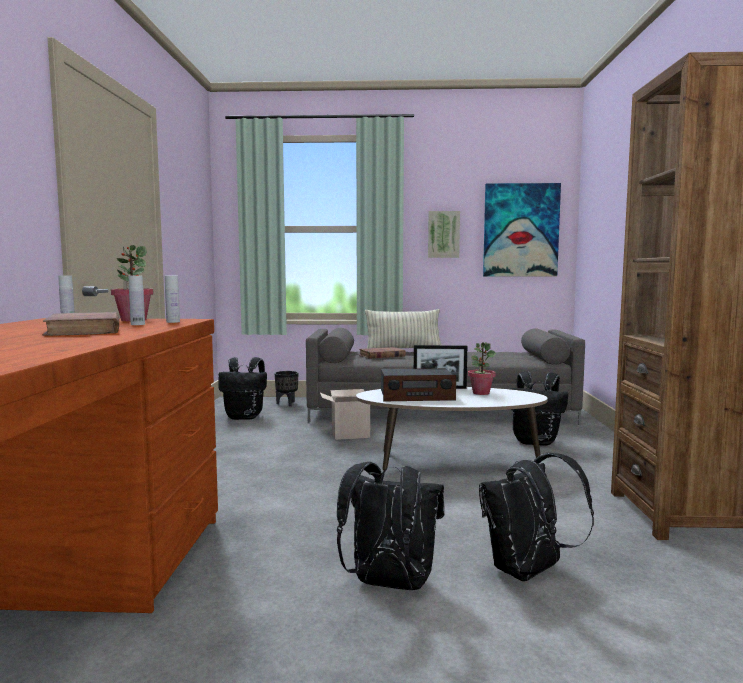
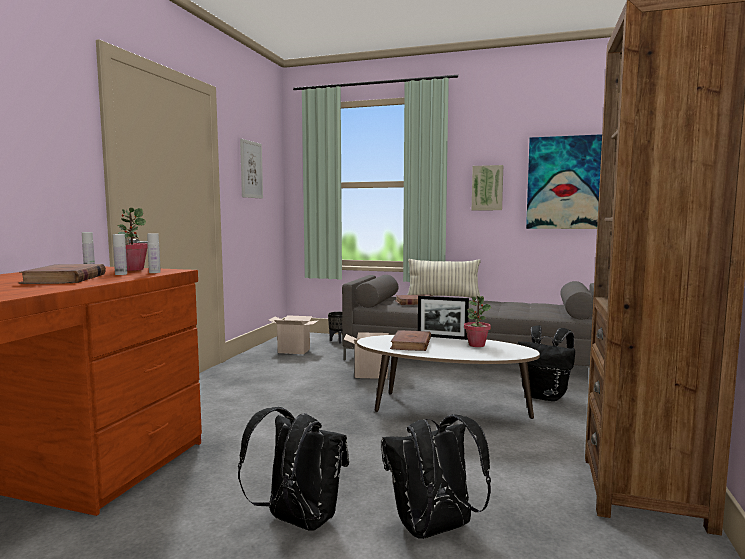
camera: 15 degrees right, 0 degrees up
(186, 208) = (251, 169): none -> picture
(245, 417) = (295, 351): black backpack -> cardboard box
(416, 396) = (411, 344): radio -> brown book

